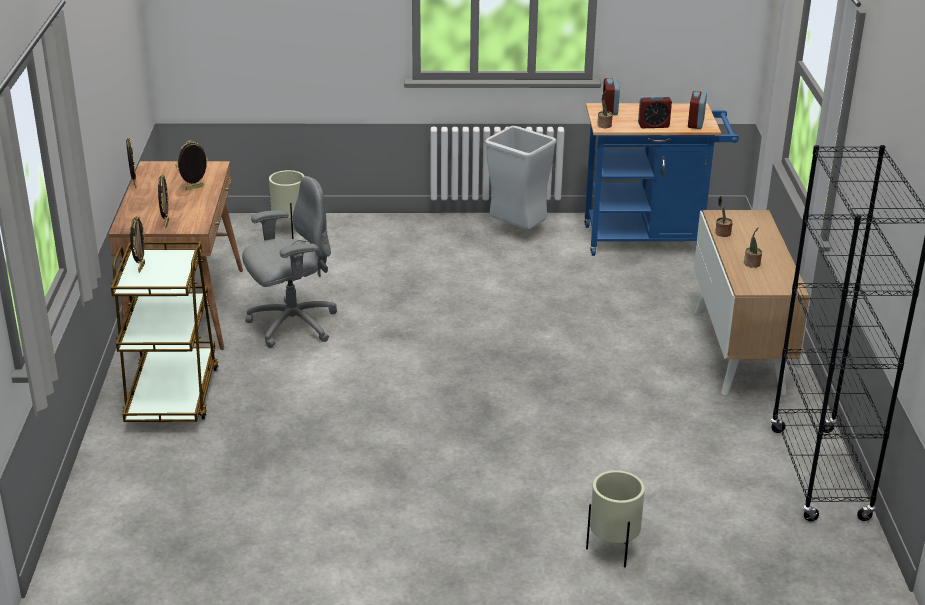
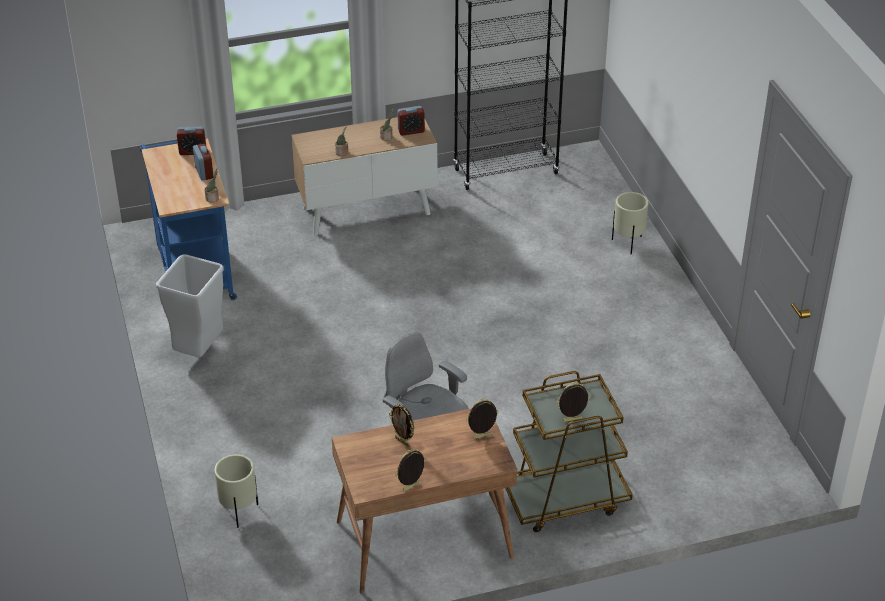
camera: 105 degrees left, 10 degrees up
(609, 110) = (174, 199): alarm clock -> alarm clock (411, 131)

